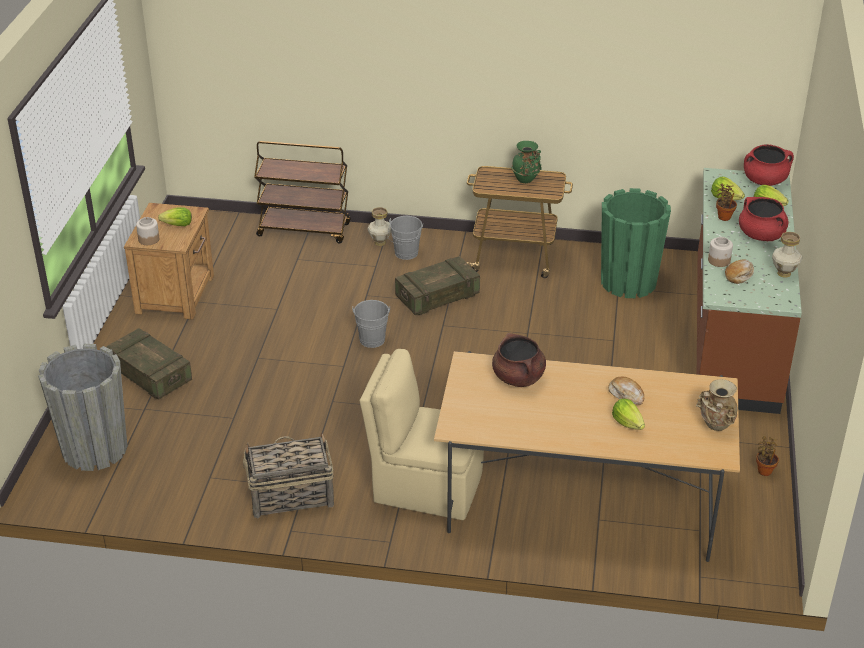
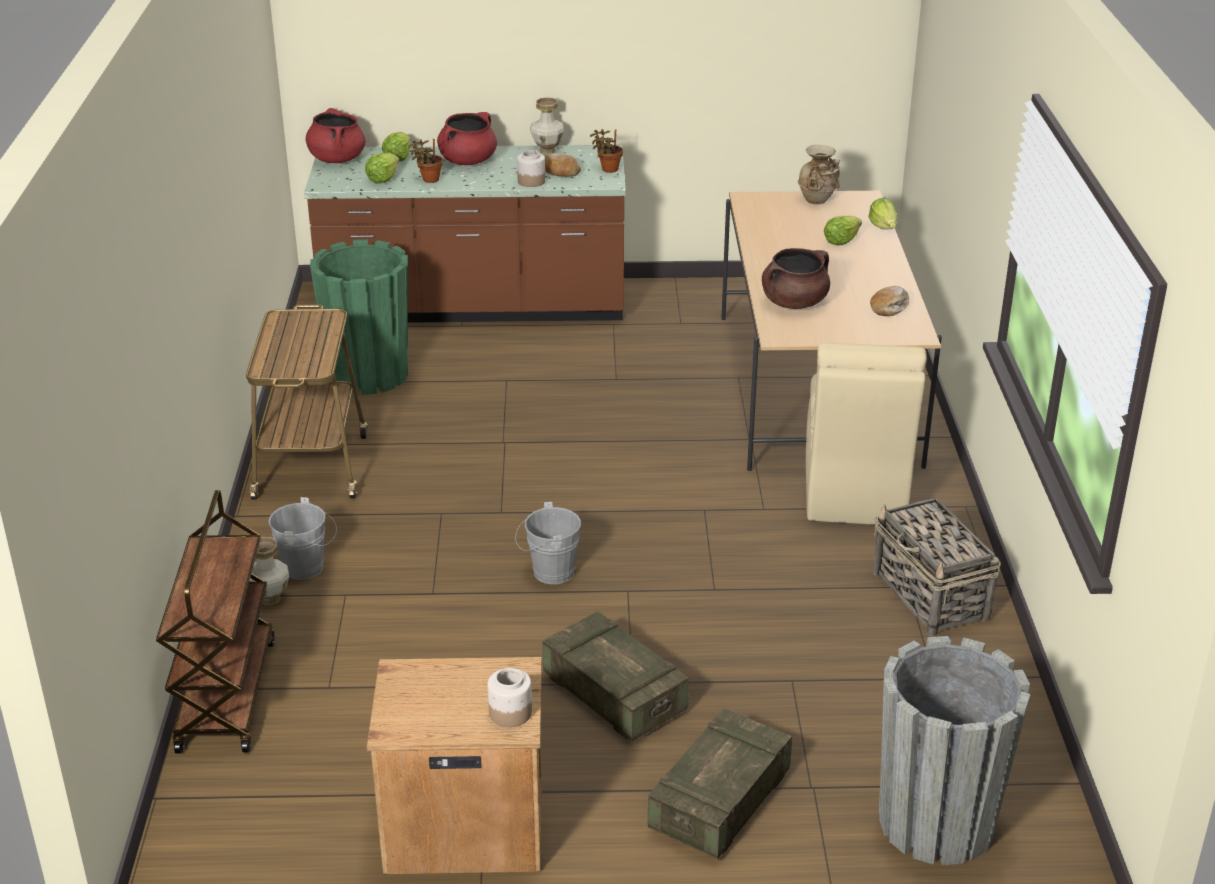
camera: 100 degrees left, 5 degrees down
(178, 225) = (451, 685): lettuce -> lettuce (883, 227)
(437, 297) = (427, 524): crate -> crate (614, 694)
(526, 179) = (288, 338): green vase -> none
(626, 394) = (791, 243): bread -> bread (889, 307)
(764, 470) = (718, 289): potted plant -> potted plant (608, 169)

